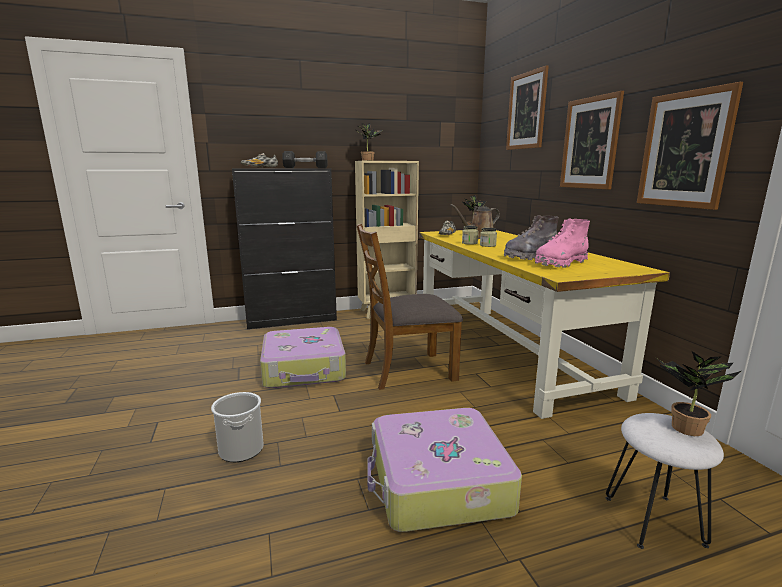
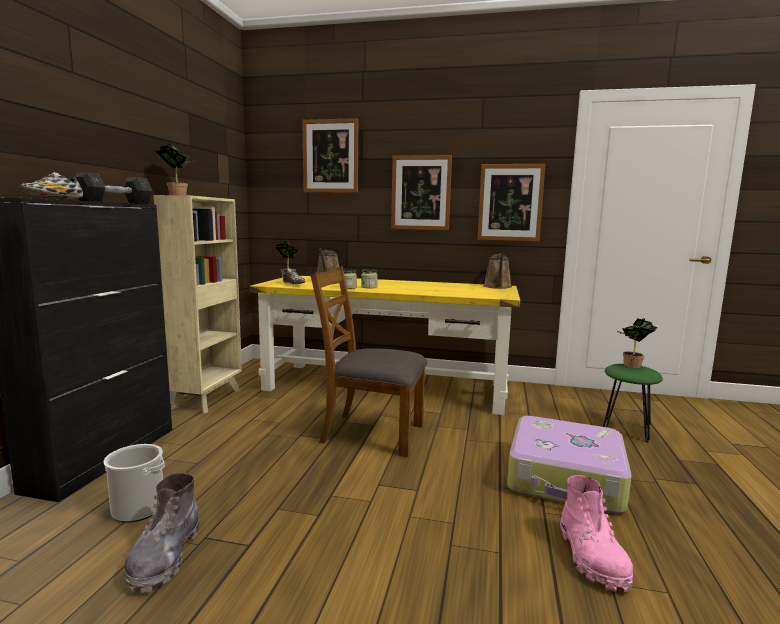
camera: 60 degrees left, 5 degrees down
(241, 449) = (449, 575): bucket -> bucket (138, 509)
(304, 369) = (289, 486): suitcase -> none
(408, 370) = (371, 433): brown chair -> brown chair turned 90 degrees clockwise
(530, 256) = (432, 289): grey boot -> grey boot (165, 557)
(560, 263) = (466, 290): pink boot -> pink boot (592, 557)
(626, 268) = (497, 287): none -> brown watering can
(652, 520) = (626, 430): white stool -> green stool

